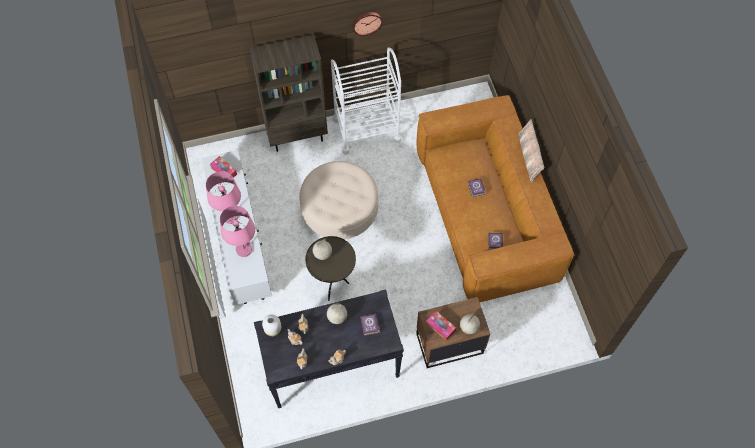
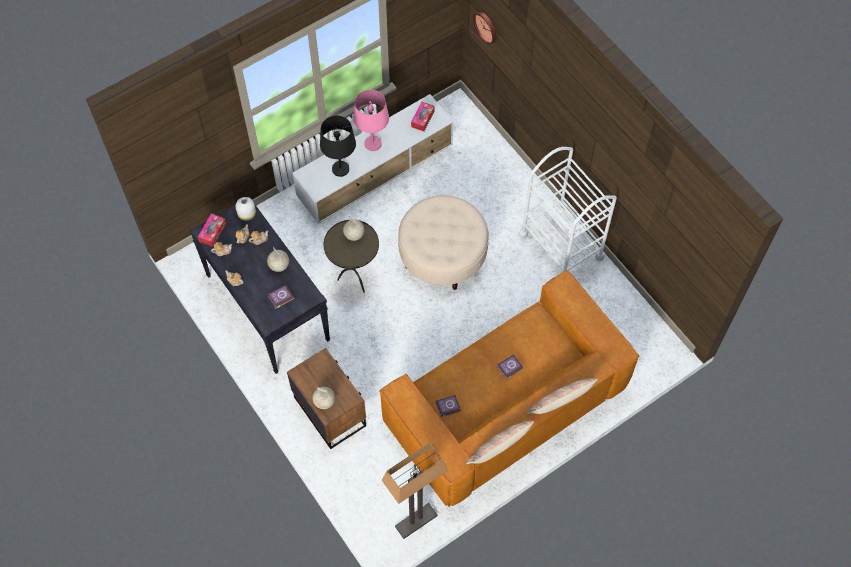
camera: 70 degrees right, 0 degrees up
(244, 249) = (341, 169): pink table lamp -> black table lamp
(297, 136) = (521, 182): brown bookcase -> none
(367, 22) = (612, 151): wall clock -> wall clock (486, 27)
(440, 327) = (315, 374): tissue box -> tissue box (212, 232)
(554, 210) = (499, 447): none -> pillow
(564, 309) = (416, 521): none -> floor lamp

